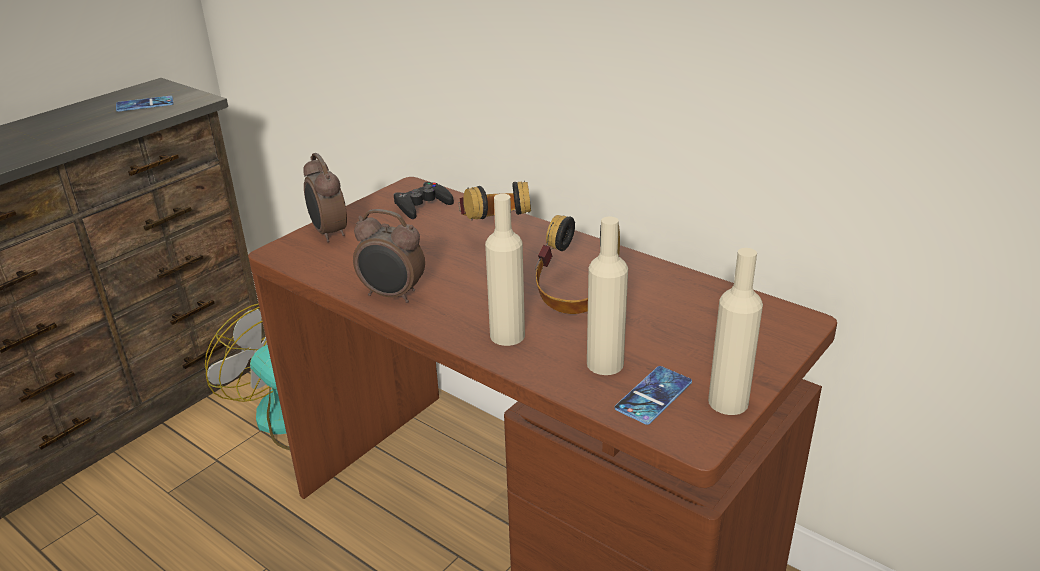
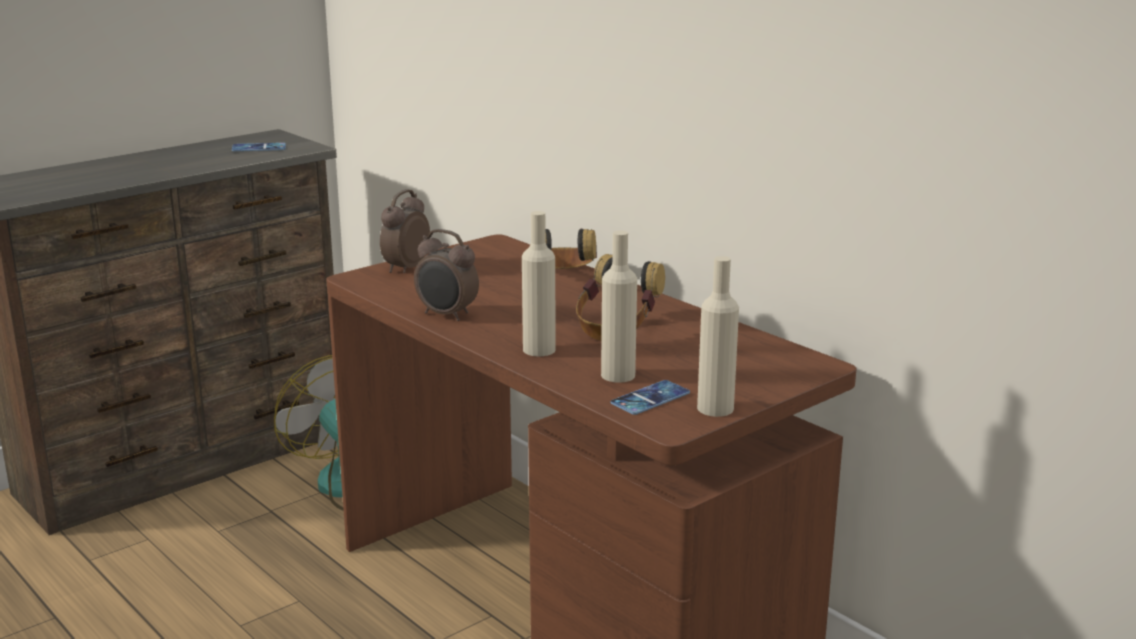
camera: 10 degrees right, 10 degrees down
(328, 233) = (405, 268): alarm clock -> alarm clock turned 45 degrees clockwise
(422, 206) = (501, 256): black game controller -> none

